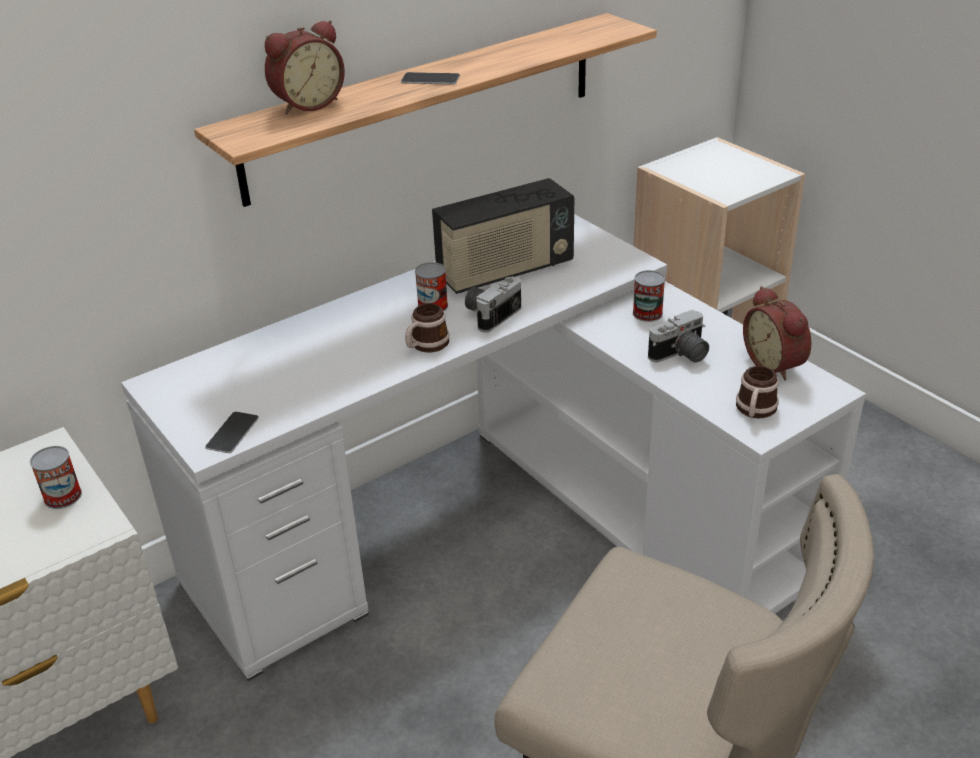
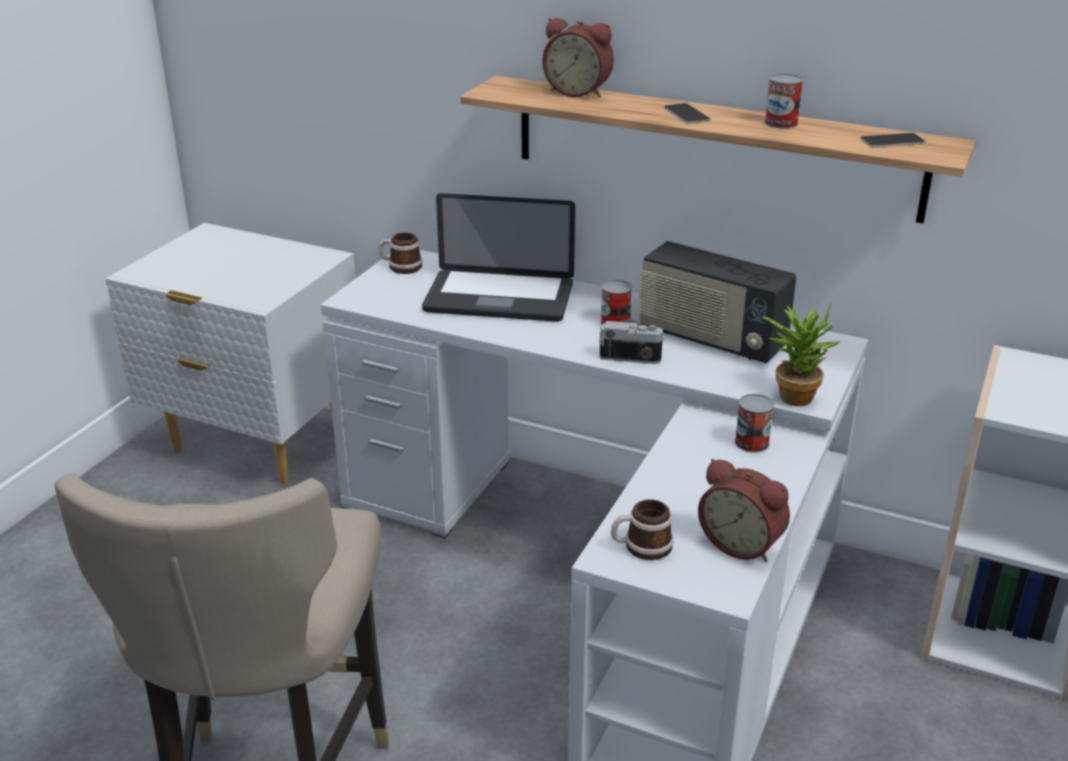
camera: 60 degrees right, 5 degrees down
(63, 496) = (283, 279): can -> can (781, 123)
(232, 432) = (373, 301): phone -> phone (892, 141)
(317, 352) = (499, 298): none -> laptop
(426, 345) = (553, 338): mug -> mug (400, 267)
(620, 266) = (793, 394): none -> potted plant
(681, 356) = (695, 480): camera -> none
(776, 363) = (742, 543): alarm clock -> alarm clock turned 90 degrees counterclockwise

